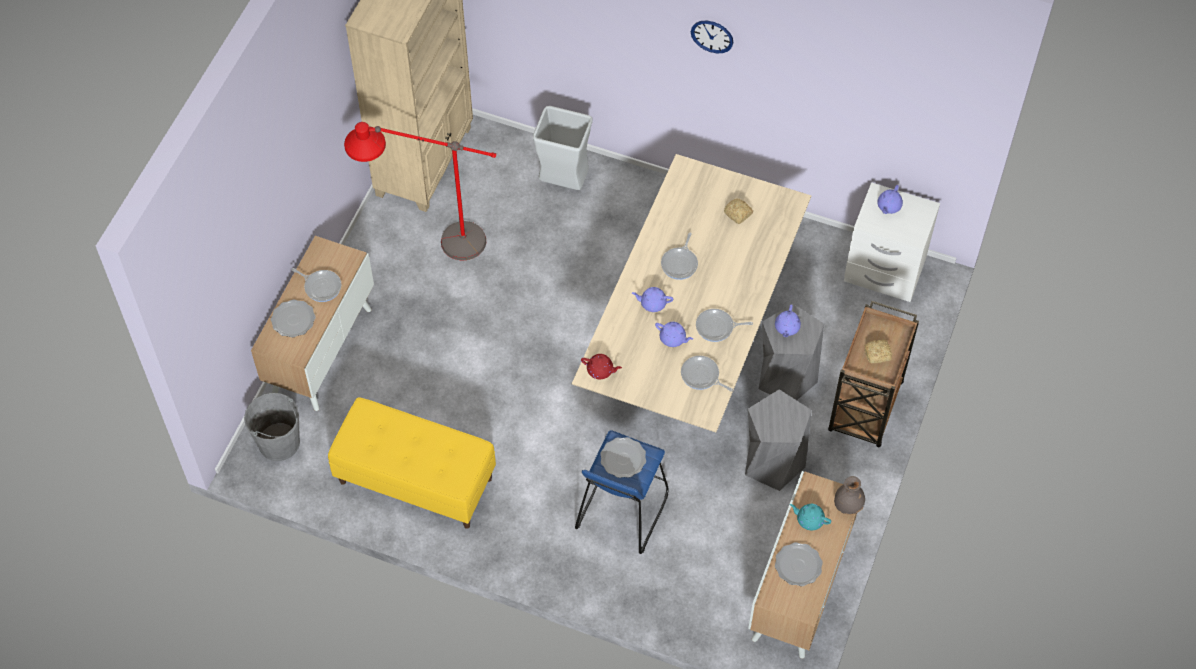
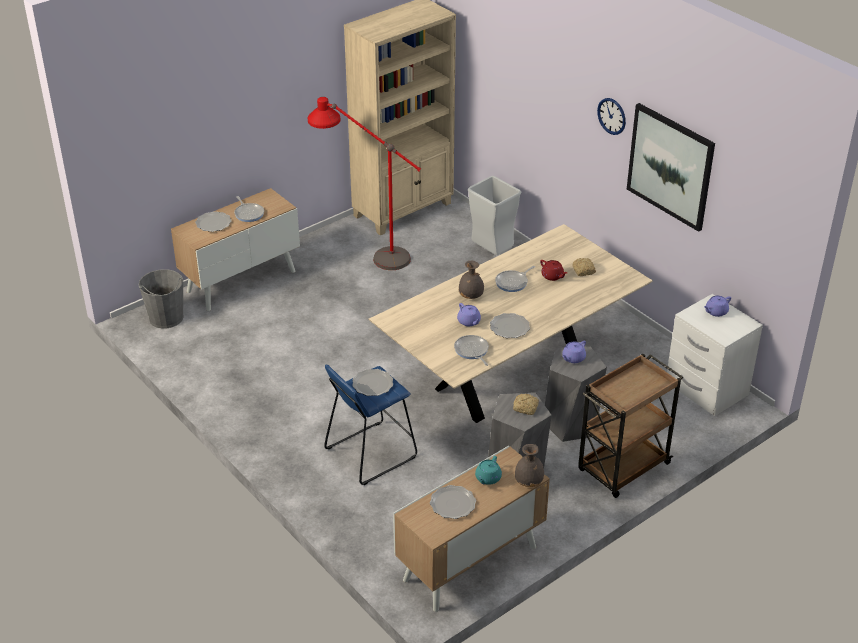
camera: 30 degrees right, 20 degrees down
(415, 481) = (236, 374): yellow bench -> none
(600, 370) = (397, 319): red teapot -> red teapot (552, 276)
(652, 303) = (471, 297): purple teapot -> grey vase
(717, 327) = (509, 327): frying pan -> plate
(802, 77) = (670, 166): none -> picture
(809, 519) = (487, 478): turquoise teapot -> turquoise teapot turned 120 degrees counterclockwise
(878, 354) = (629, 390): bread -> bread (526, 408)

